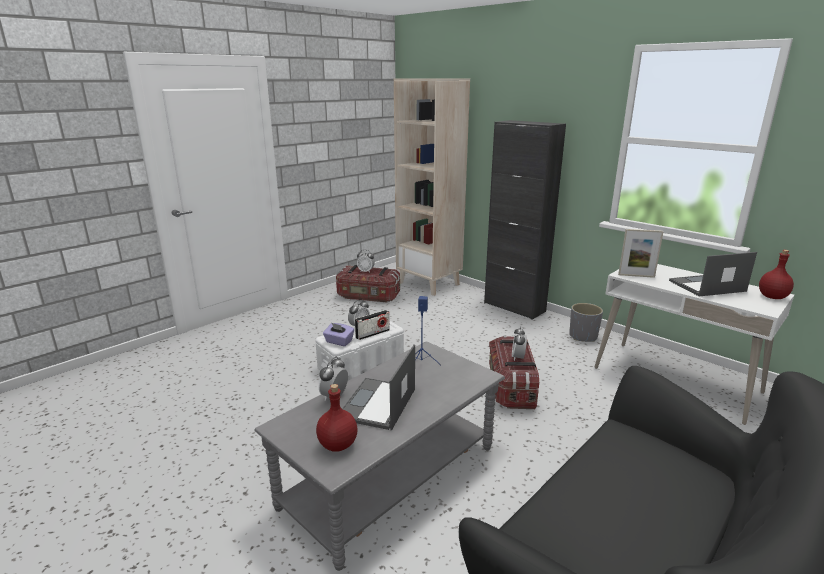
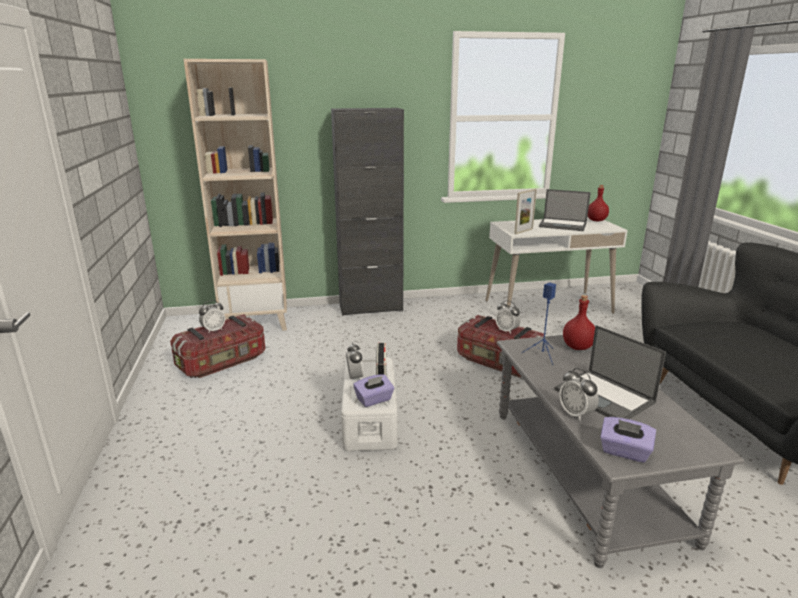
camera: 55 degrees left, 0 degrees up
(294, 427) = (624, 452): none -> purple tissue box
(338, 445) = (669, 435): red bottle -> red bottle (577, 347)
(583, 336) = (456, 306): grey planter -> none
(706, 286) = (563, 225): laptop -> laptop turned 90 degrees counterclockwise

